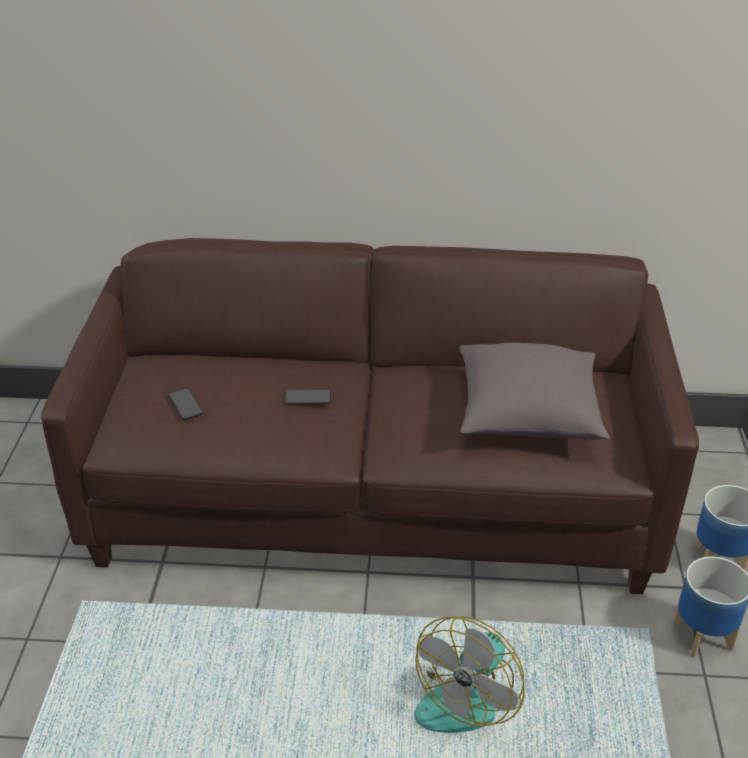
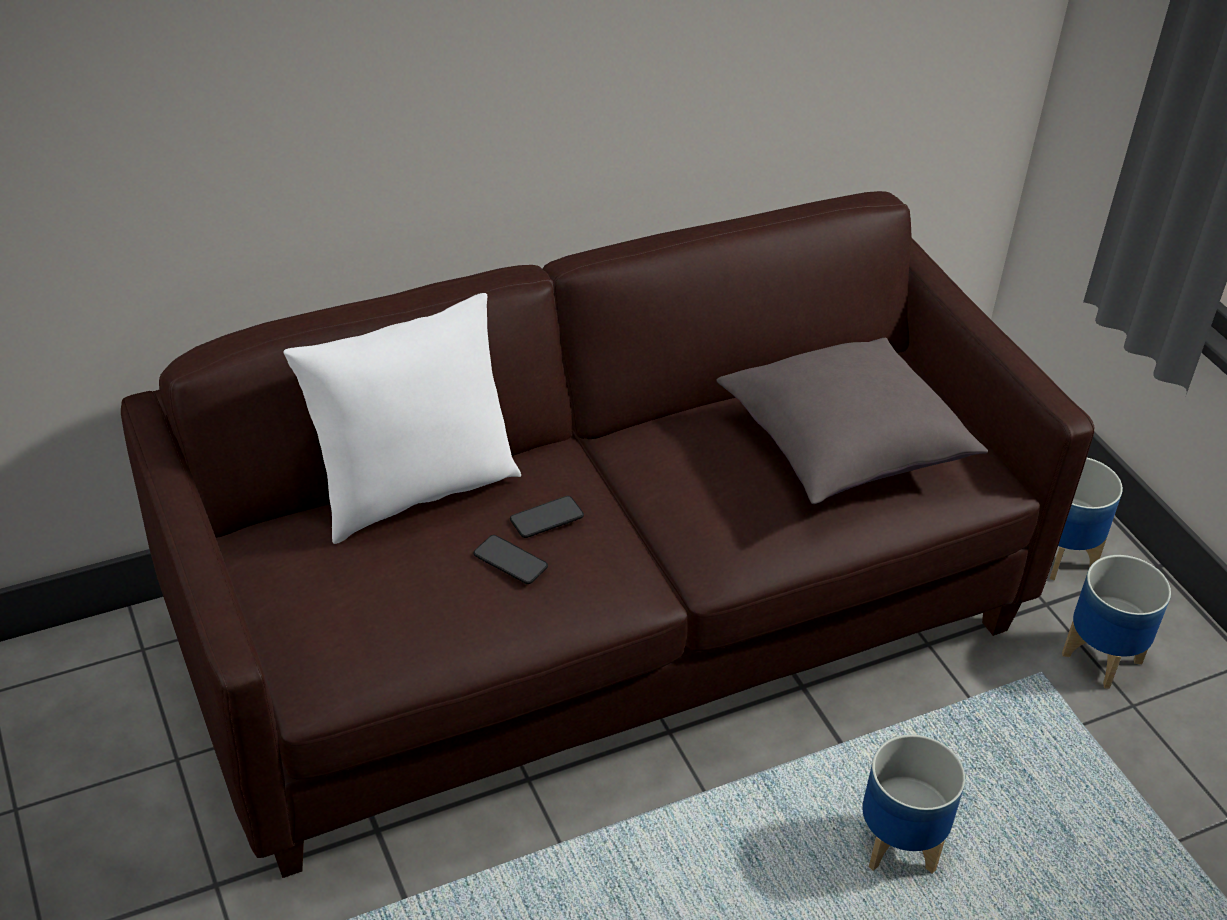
camera: 30 degrees left, 5 degrees up
(186, 405) = (383, 587): phone -> phone (510, 561)
(245, 361) = (413, 491): none -> white pillow
(467, 695) = (900, 845): fan -> planter

